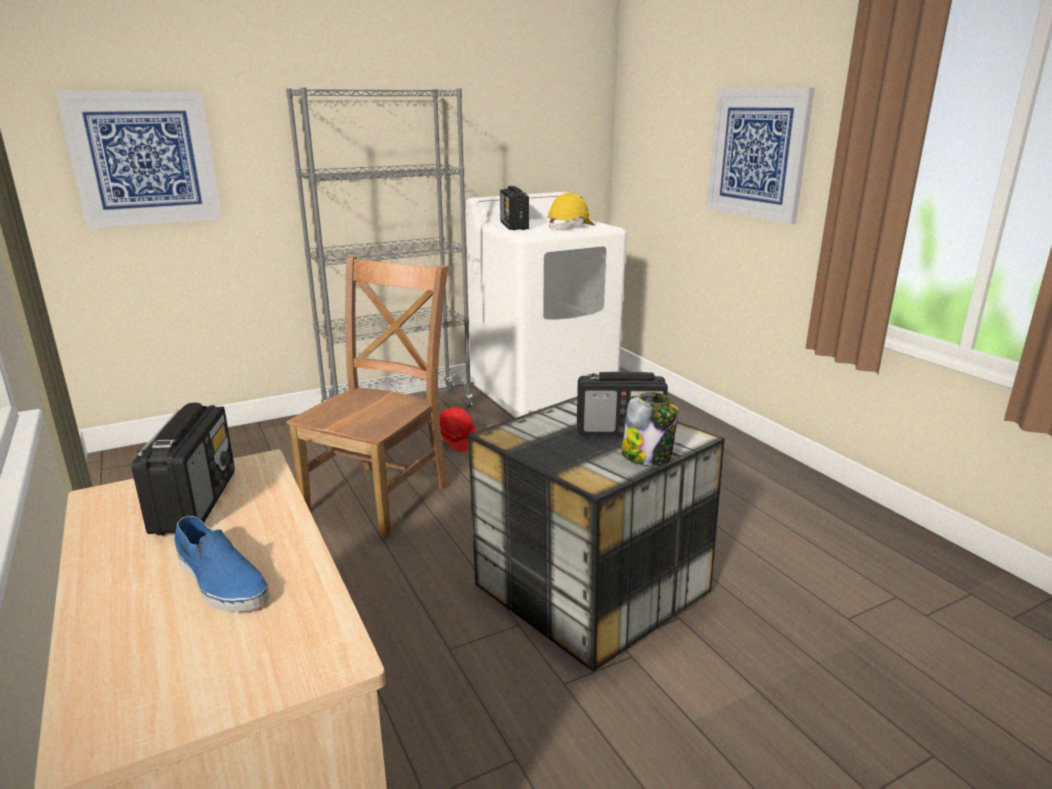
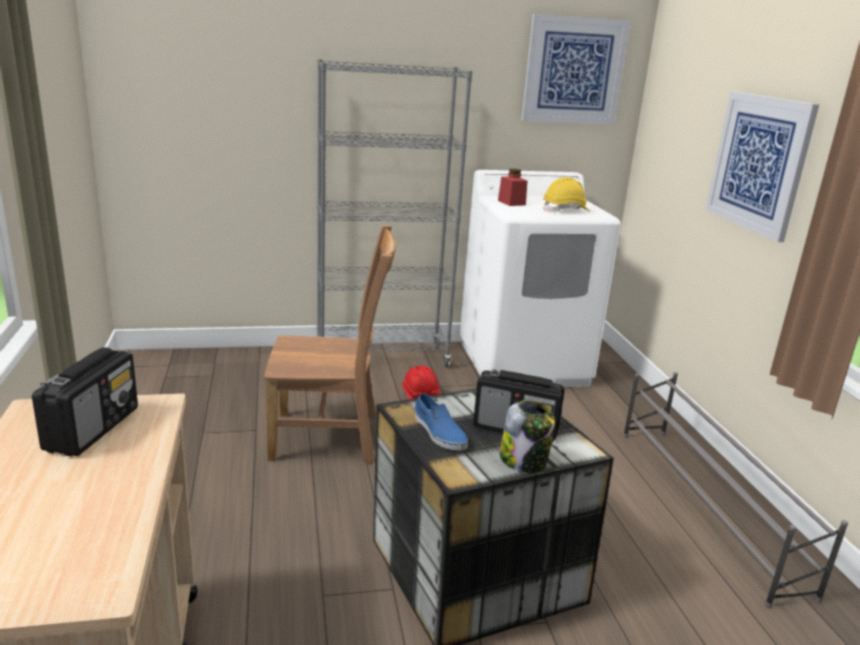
camera: 15 degrees right, 0 degrees up
(144, 159) = (192, 111): picture -> picture (574, 71)
(220, 580) = (67, 503): blue shoe -> blue shoe (439, 432)
(381, 496) = (330, 437): brown chair -> brown chair turned 45 degrees clockwise
(514, 226) = (511, 203): radio -> red jar
(766, 485) = (706, 506): none -> grey shoe rack

